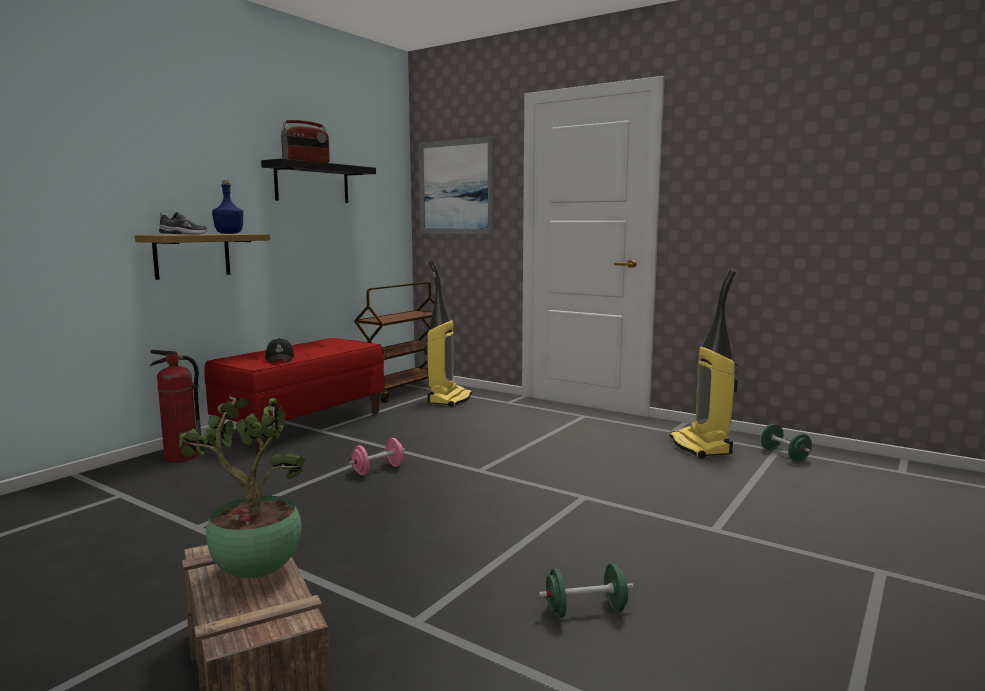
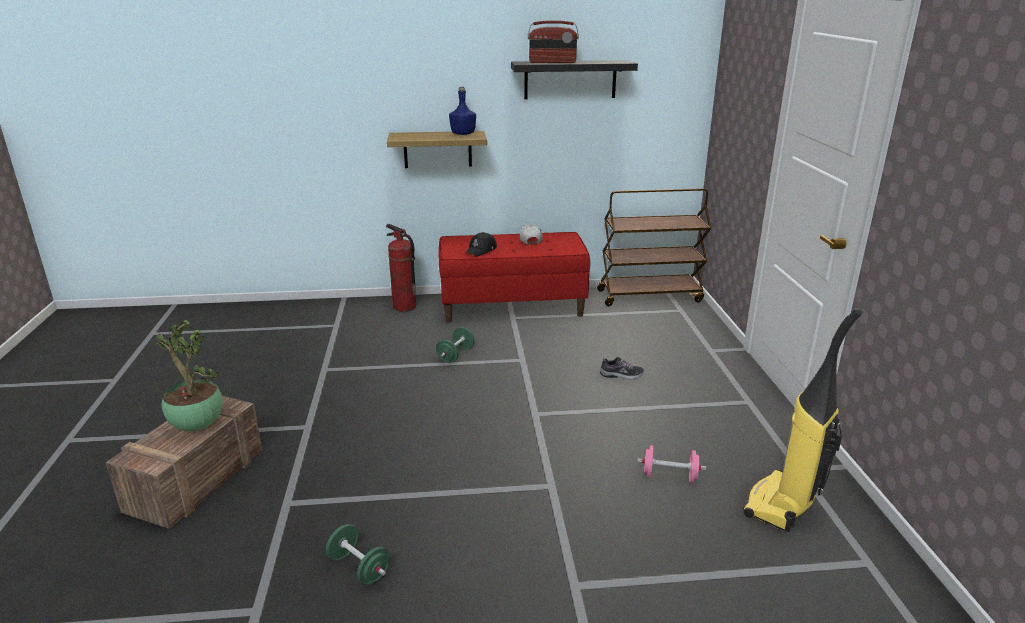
camera: 50 degrees right, 15 degrees up
(184, 234) = (423, 134): shoe -> shoe (621, 375)
(307, 347) = (530, 240): none -> white cap
(378, 470) = (477, 375): pink dumbbell -> pink dumbbell (669, 476)
(449, 399) = (665, 324): vacuum cleaner -> none
(456, 187) = (740, 86): picture -> none
(784, 455) = (859, 573): green dumbbell -> green dumbbell (455, 355)

